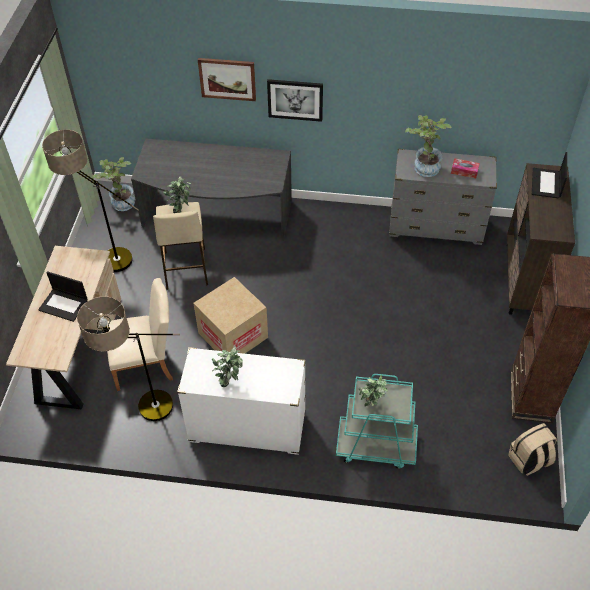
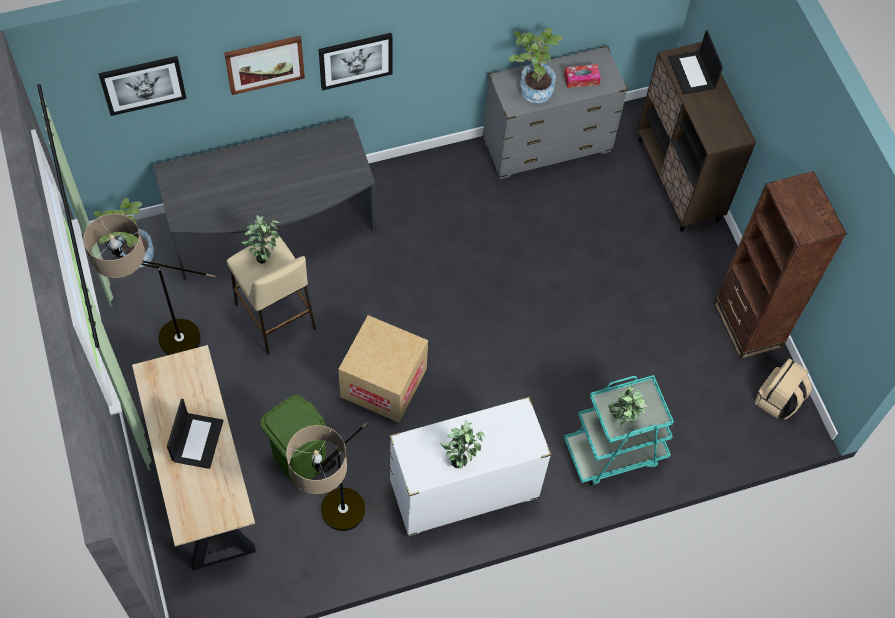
camera: 30 degrees left, 10 degrees up
(64, 305) = (197, 440): laptop -> laptop turned 75 degrees counterclockwise
(140, 66) = (143, 84): none -> picture
(147, 363) = (301, 461): beige chair -> green trash can

